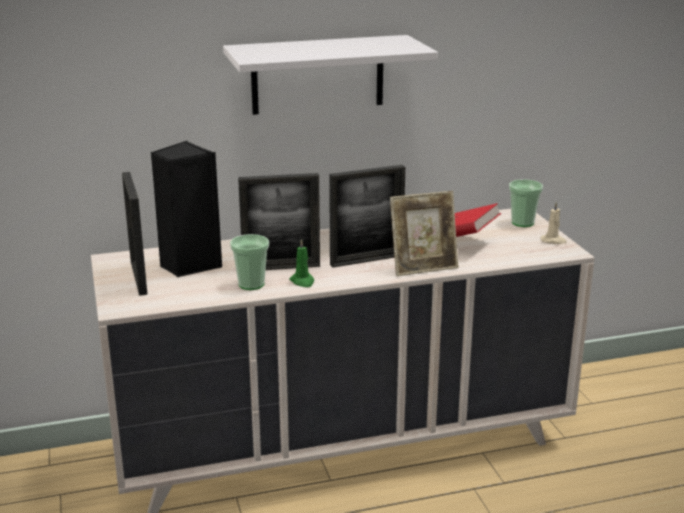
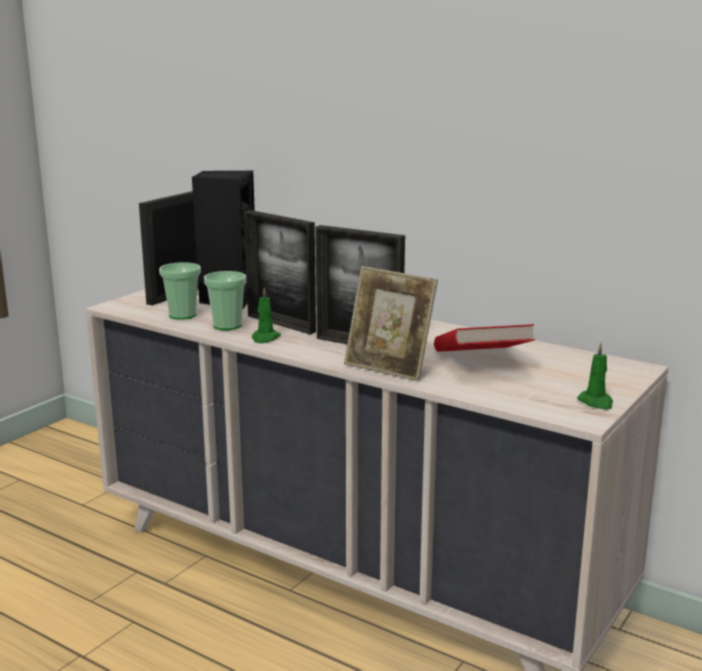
camera: 50 degrees right, 5 degrees down
(317, 74) = (404, 124): white shelf -> none
(522, 223) = (610, 376): cup -> cup (182, 315)
(553, 241) = (596, 402): beige candle -> green candle

